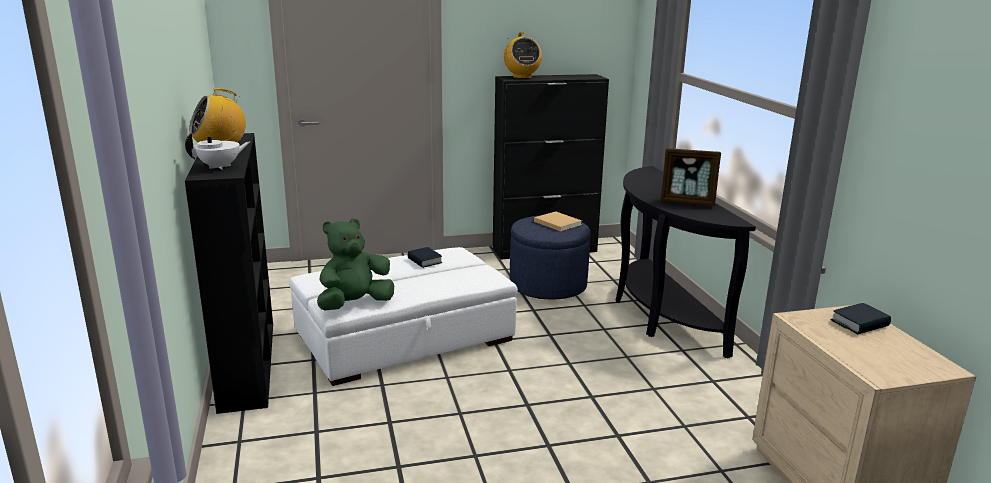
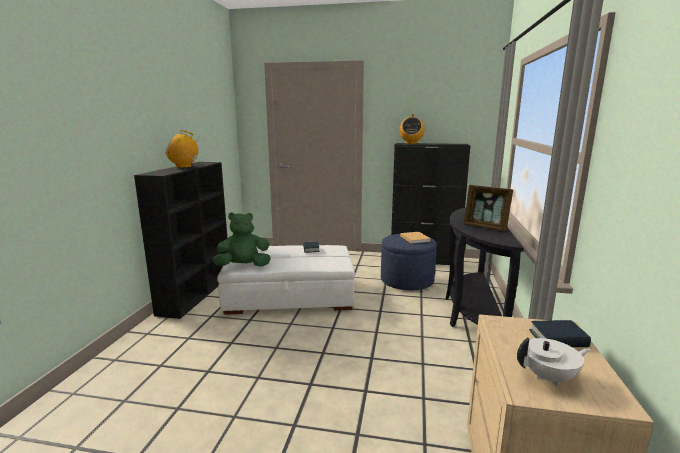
camera: 25 degrees right, 5 degrees down
(220, 167) = (165, 171): white teapot -> white teapot (549, 377)

